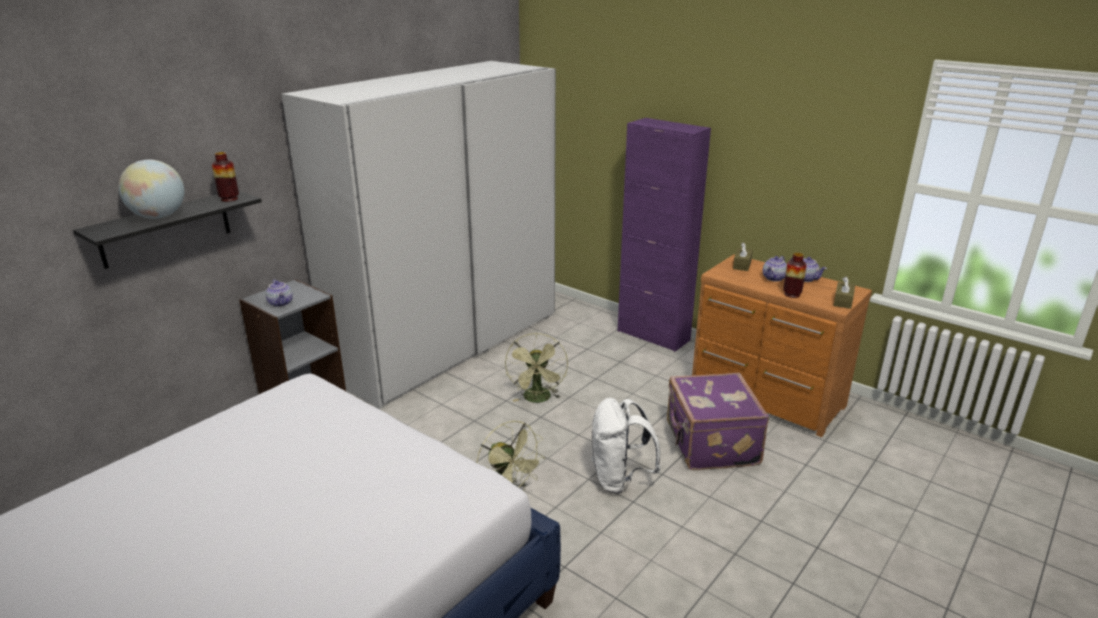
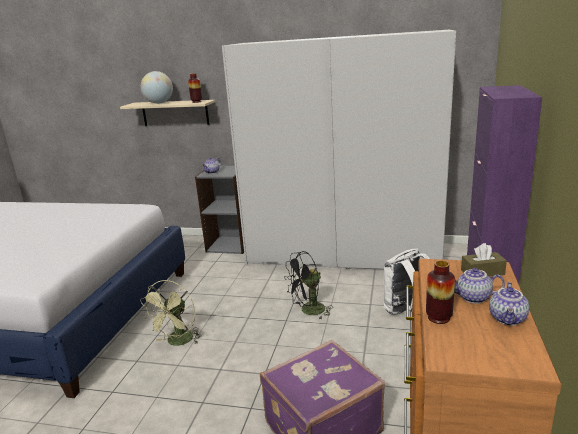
camera: 65 degrees right, 5 degrees down
(165, 229) = (175, 113): black shelf -> beige shelf
(538, 399) = (308, 311): green fan -> black fan
(619, 479) = (229, 385): white backpack -> white backpack (406, 311)
(843, 301) = (472, 360): brown tissue box -> none

